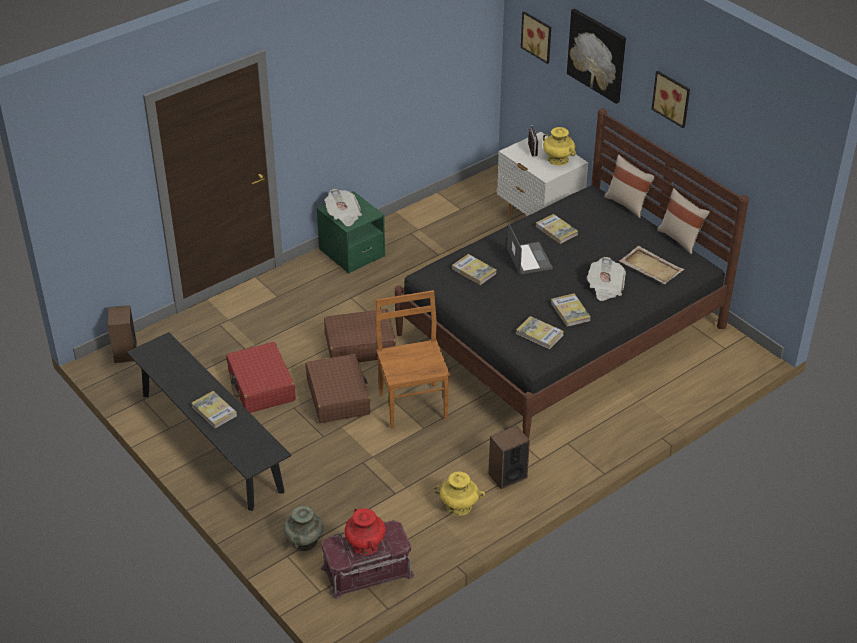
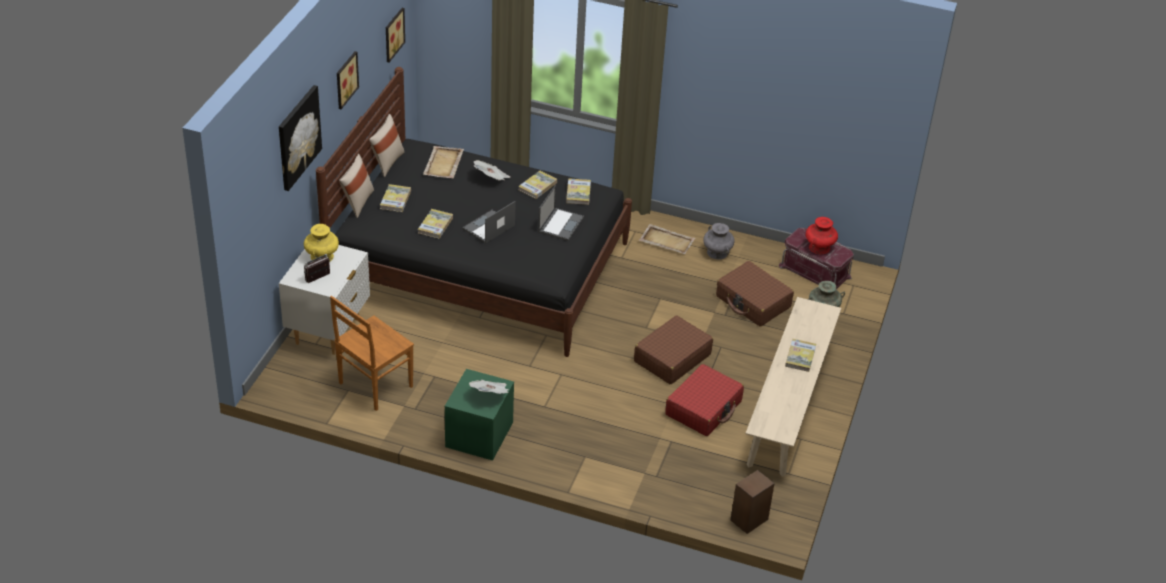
camera: 125 degrees left, 0 degrees up
(211, 442) = (789, 406): black bench -> beige bench
(359, 345) = (602, 373): brown suitcase -> brown suitcase (753, 302)
(412, 405) = (641, 314): brown chair -> brown chair (374, 386)
(459, 506) = (717, 252): yellow vase -> grey vase
(474, 271) = (532, 251): book -> book (395, 200)
(499, 303) = (561, 224): none -> laptop
(507, 476) = (666, 241): speaker -> beige tray
(538, 36) = (256, 205): picture -> picture (392, 34)

